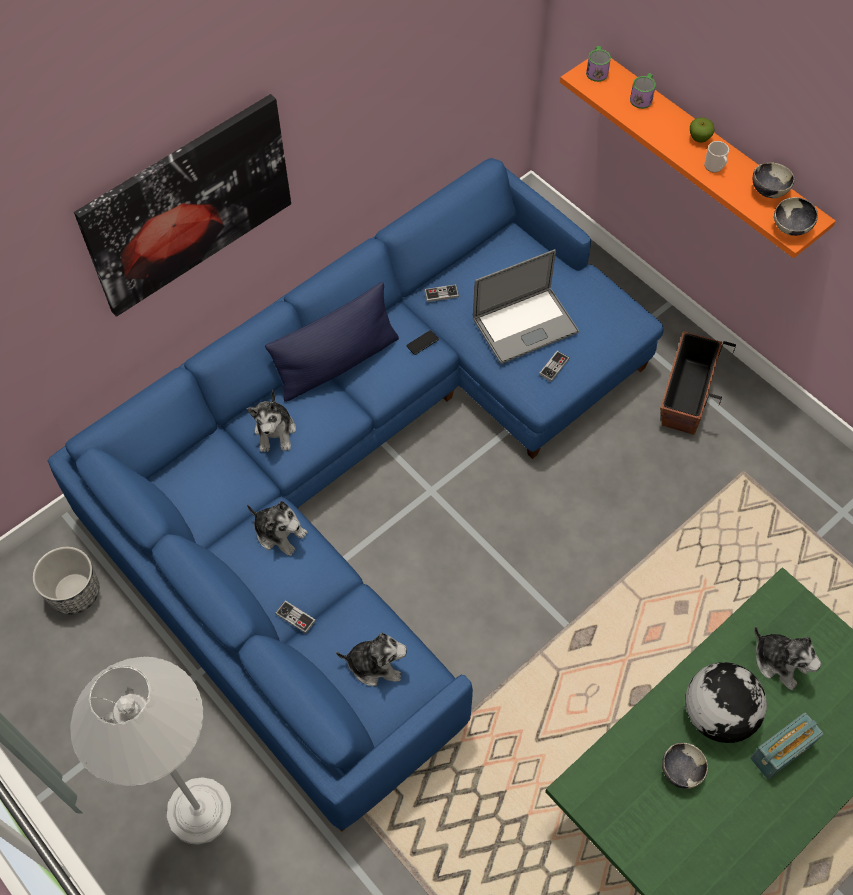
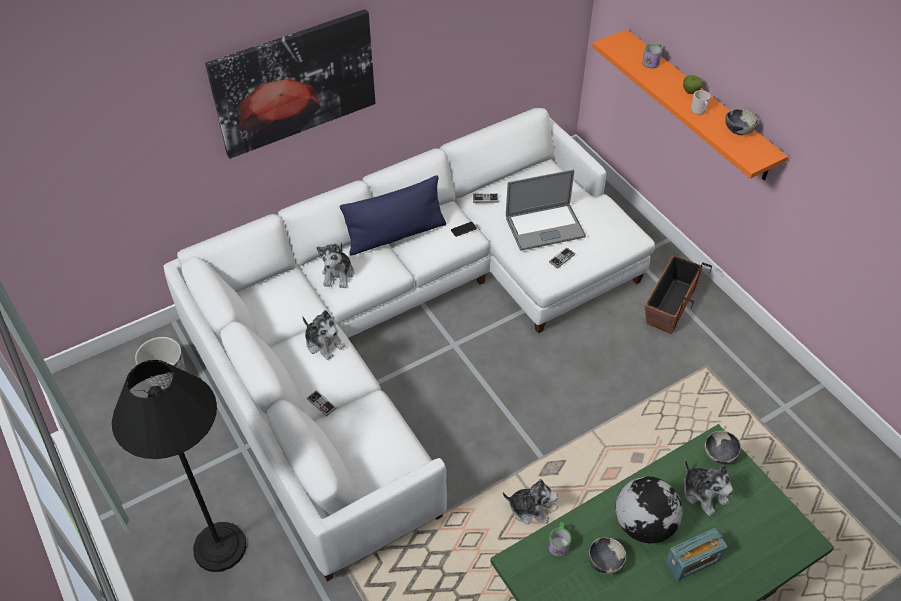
camera: 10 degrees right, 10 degrees down
(199, 811) = (220, 547): white floor lamp -> black floor lamp
(366, 471) = (406, 324): blue sofa -> white sofa
(375, 664) = (375, 446): plush toy -> plush toy (530, 509)
(596, 70) = (621, 41): mug -> mug (559, 543)
(791, 228) = (751, 157): bowl -> bowl (719, 455)

